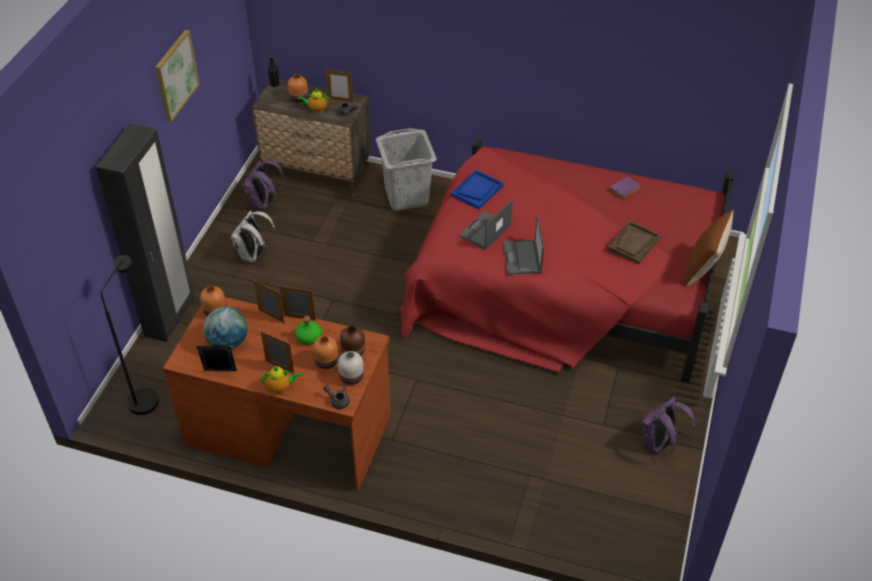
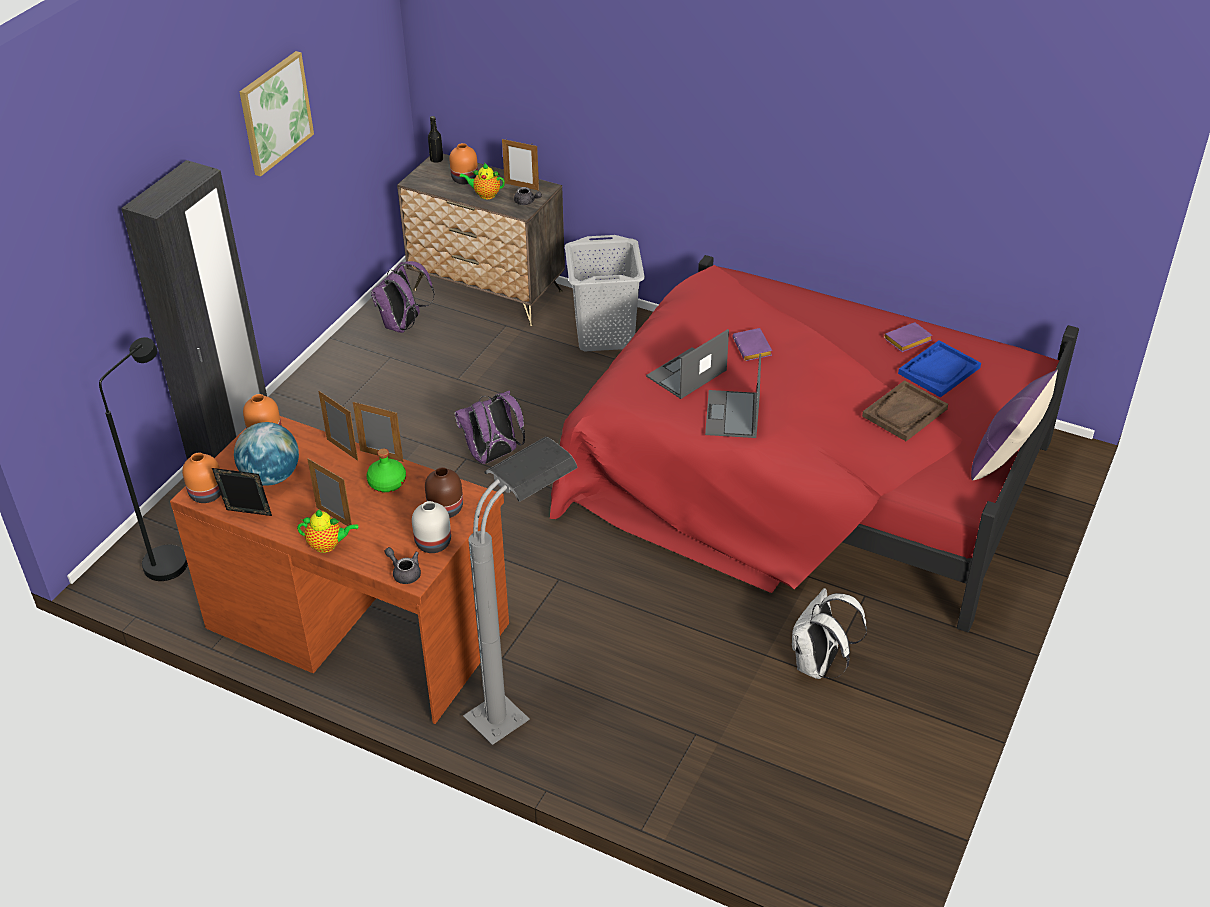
camera: 10 degrees right, 5 degrees down
(254, 255) = (371, 390): white backpack -> white backpack (818, 665)
(326, 362) = (402, 518): orange vase -> orange vase (206, 494)
(412, 469) = (522, 702): none -> grey floor lamp
(477, 190) = (688, 320): blue tray -> blue tray (939, 370)
(525, 207) = (753, 348): none -> purple book
(660, 444) = (906, 715): purple backpack -> purple backpack (493, 456)
(703, 268) = (1005, 458): brown pillow -> purple pillow

